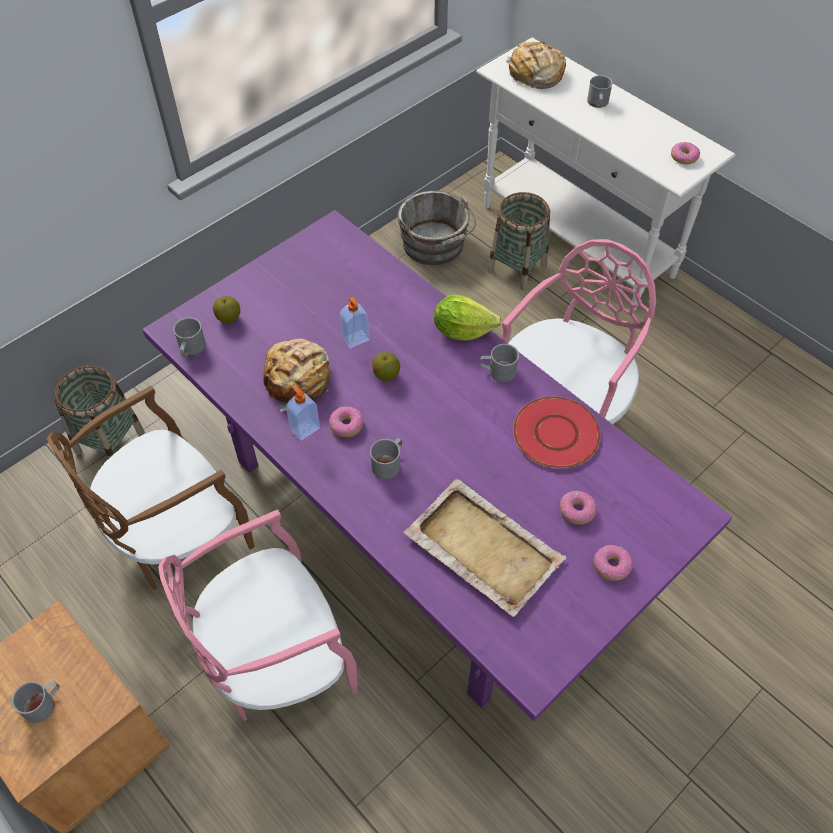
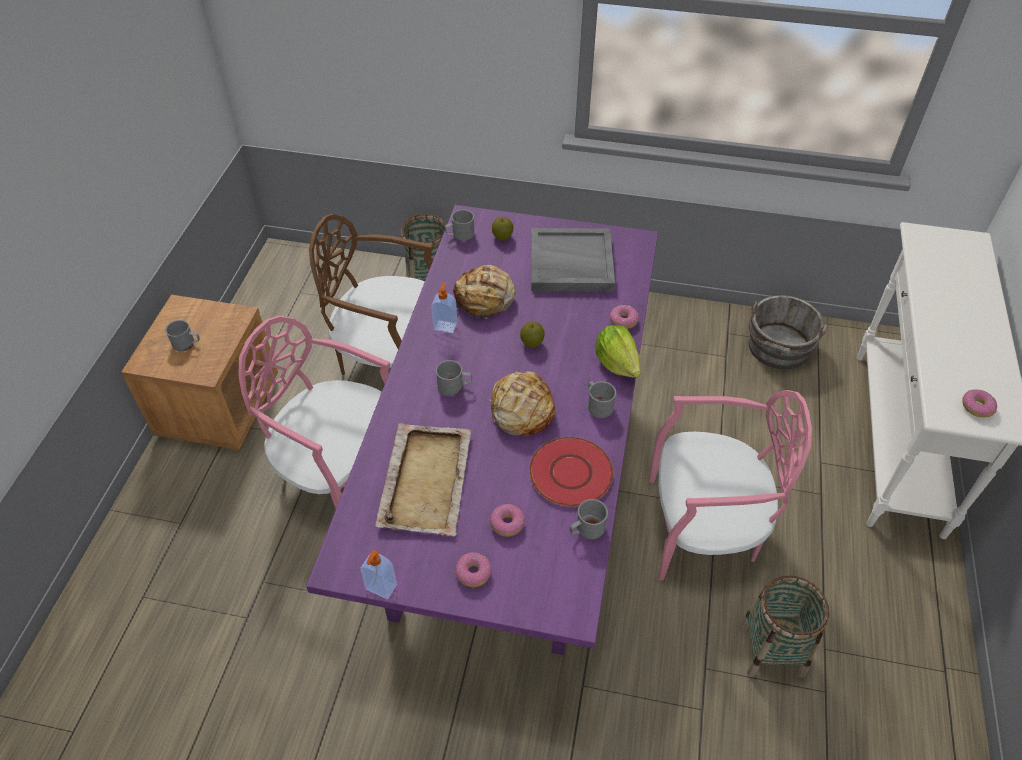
camera: 55 degrees right, 5 degrees down
(314, 290) = (570, 263): none -> grey tray
(346, 425) = (467, 346): donut -> donut (623, 320)
(356, 340) = (548, 309): soap dispenser -> soap dispenser (380, 588)
(517, 268) = (817, 415): basket -> basket (772, 650)
(535, 74) = (945, 258): bread -> bread (521, 411)
(598, 103) = (965, 315): grey mug -> grey mug (586, 529)

